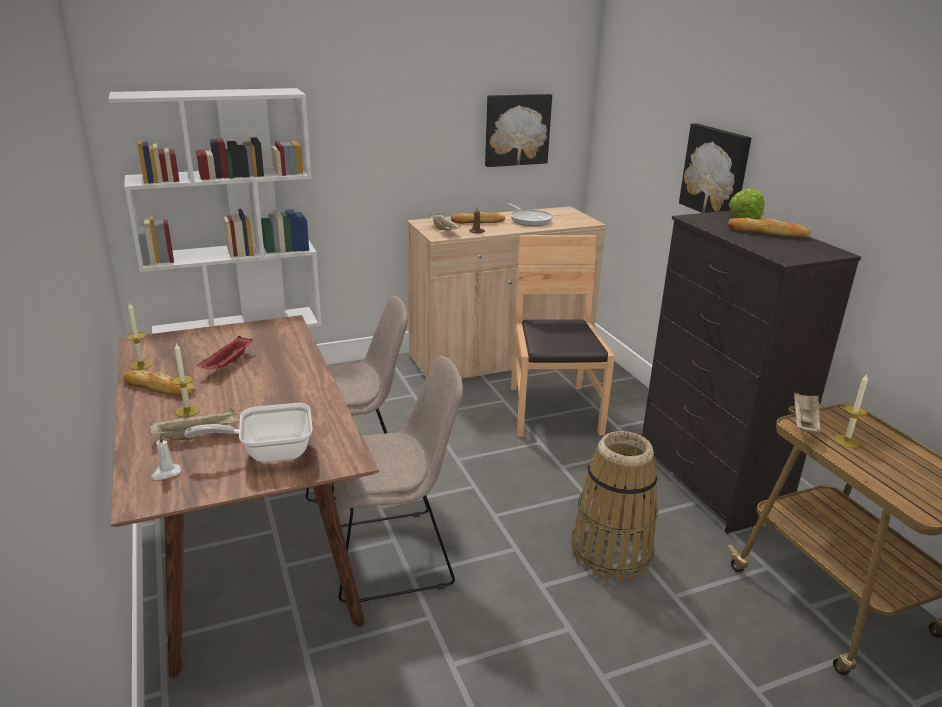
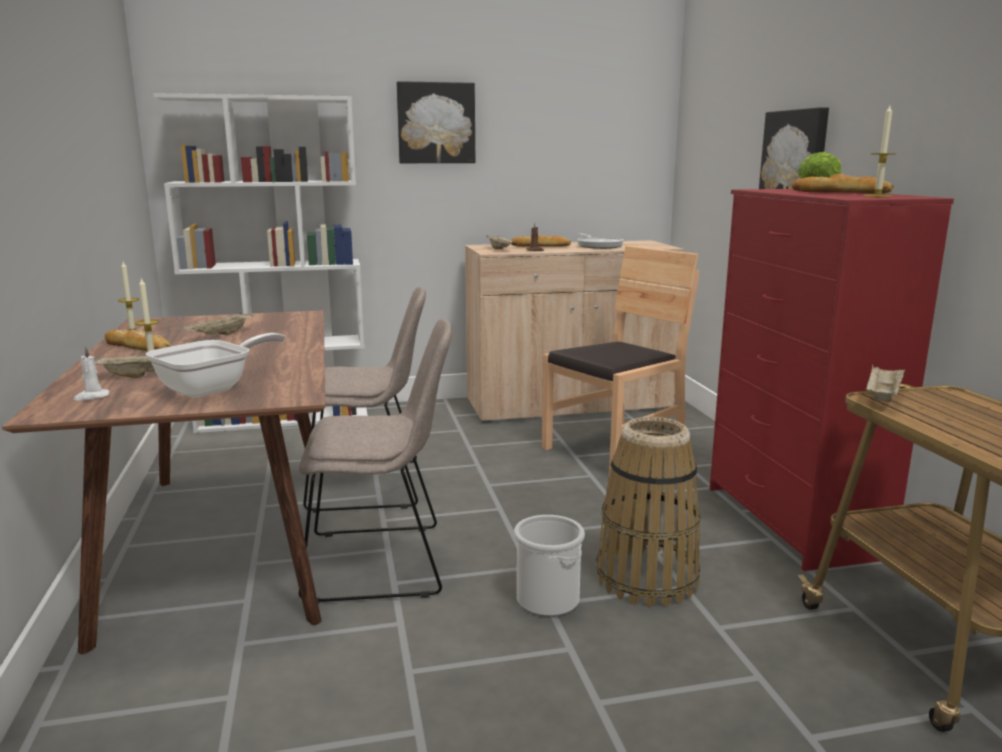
camera: 10 degrees right, 10 degrees down
(228, 364) = (220, 335): red tray -> beige tray
(269, 452) = (213, 388): frying pan -> frying pan turned 135 degrees clockwise
(516, 129) = (587, 153): picture -> picture (436, 123)
(540, 581) = (548, 600): none -> bucket
(553, 410) = (615, 449): brown chair -> brown chair turned 45 degrees clockwise
(709, 483) = (792, 522): black dresser -> red dresser
(846, 441) = (938, 413): candle -> candle (877, 196)

